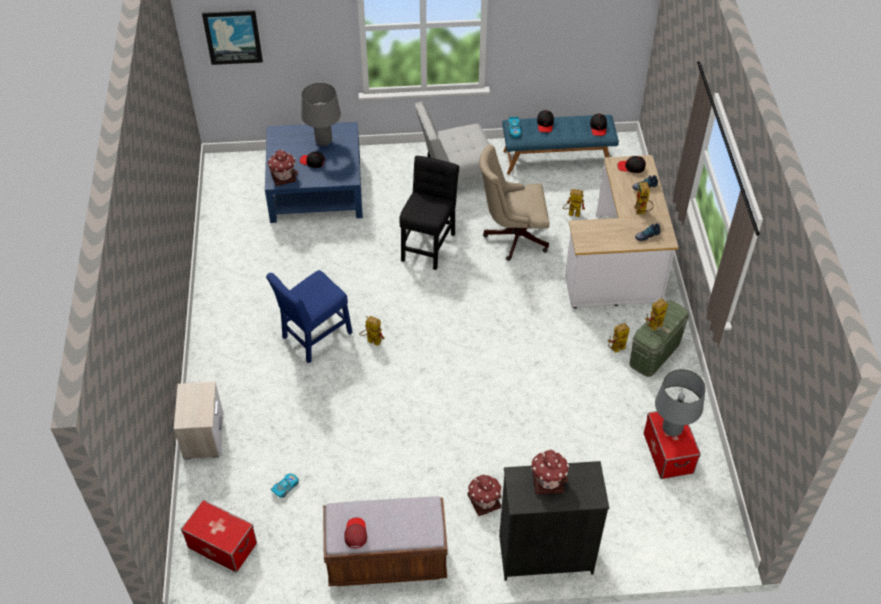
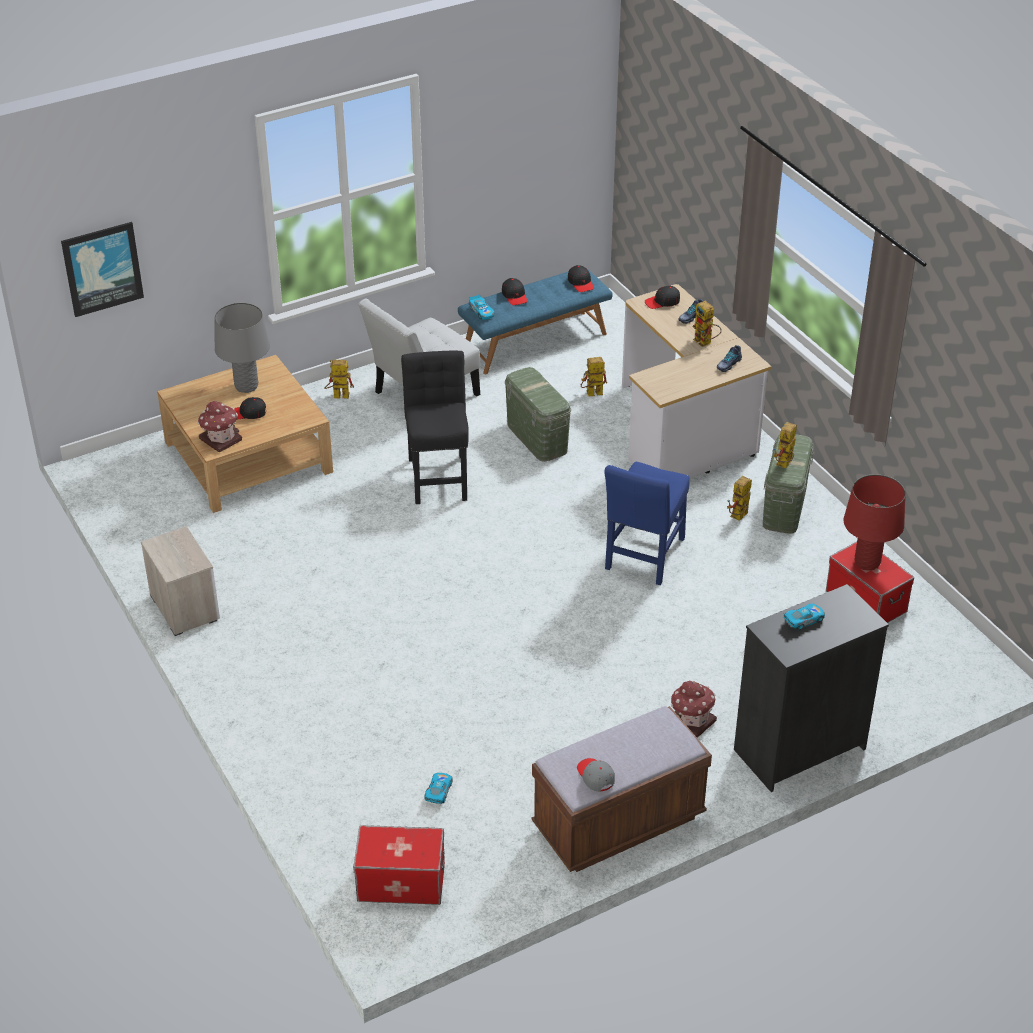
camera: 25 degrees left, 10 degrees down
(204, 435) = (291, 773): nightstand -> nightstand (184, 606)
(314, 337) = (362, 620): blue chair -> blue chair (644, 557)
(316, 188) = (248, 457): blue coffee table -> beige coffee table
(355, 534) = (595, 776): red cap -> grey cap
(371, 340) = (437, 600): toy robot -> toy robot (337, 396)
(512, 236) = (536, 438): beige office chair -> green storage box
(548, 479) = (803, 620): toy house -> toy car
(672, 428) = (867, 562): grey table lamp -> red table lamp

